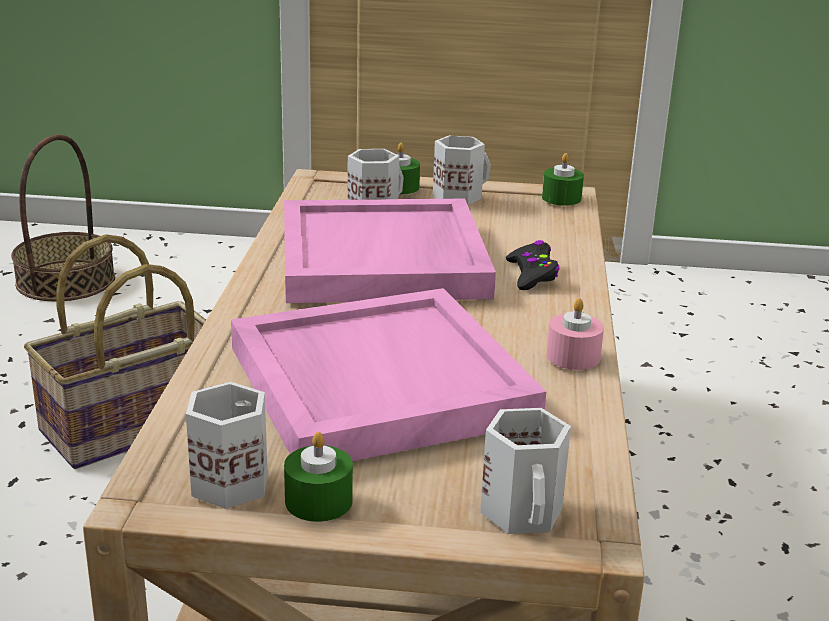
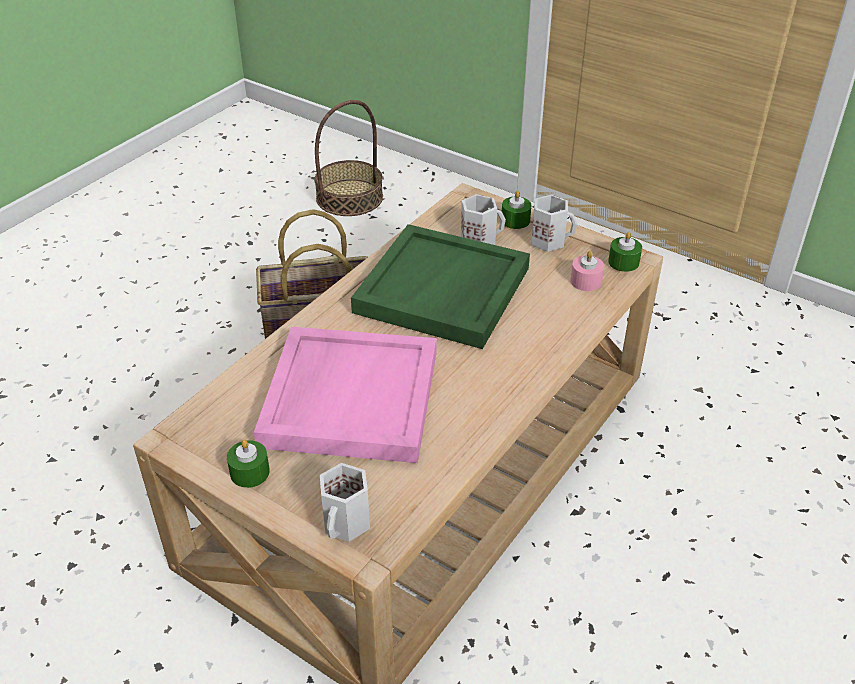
camera: 30 degrees right, 15 degrees up
(230, 481) = (218, 441): white mug -> none
(384, 260) = (443, 291): pink tray -> green tray
(532, 275) = (531, 333): black game controller -> none
(573, 356) = (486, 416): pink candle -> pink candle (586, 281)

